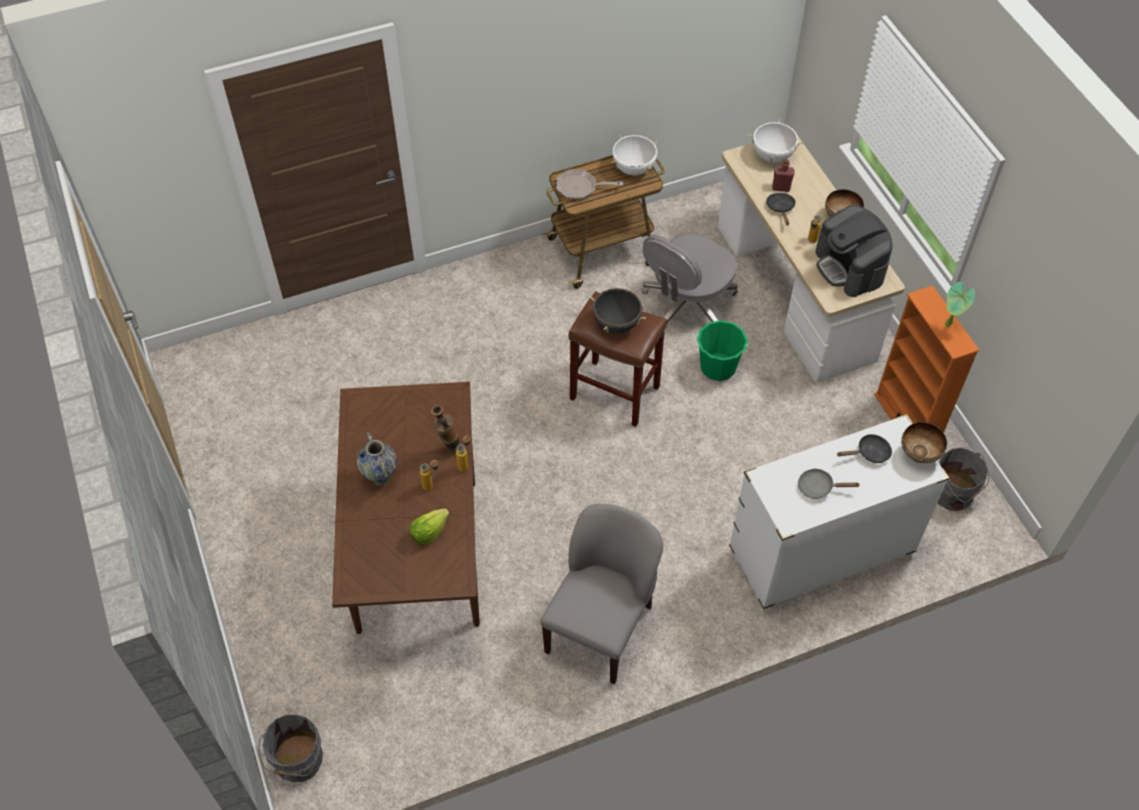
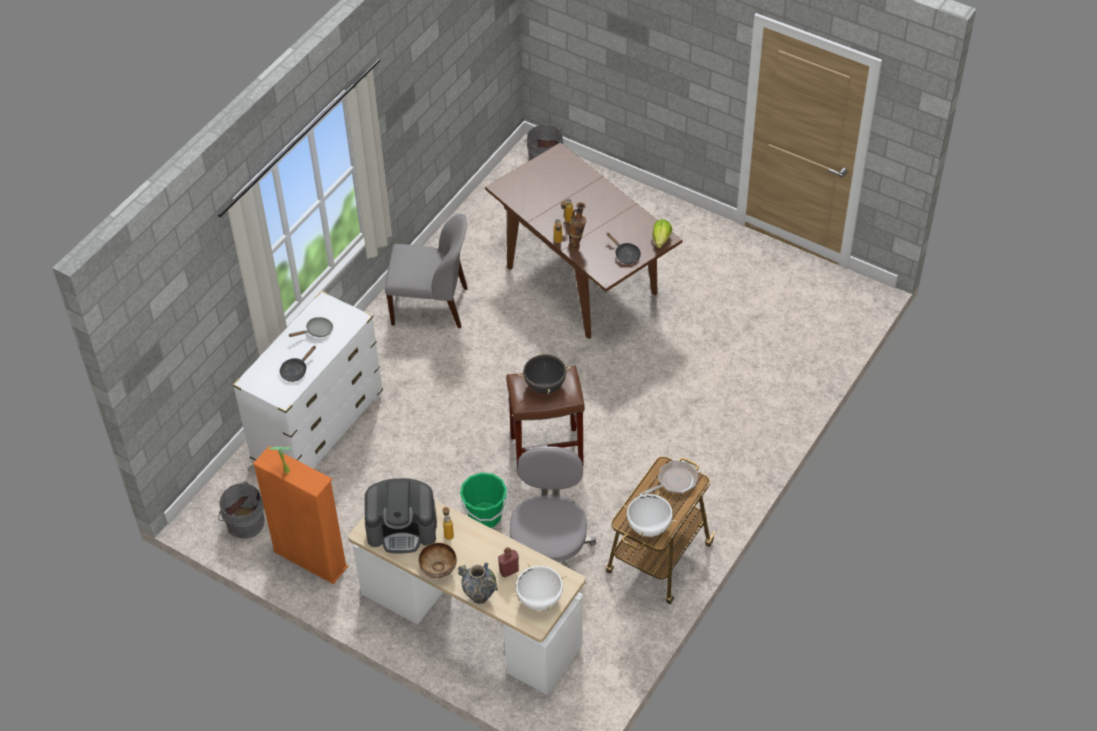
camera: 145 degrees right, 5 degrees down
(380, 476) = (602, 209): vase -> vase (479, 596)
(429, 532) = (543, 199): lettuce -> lettuce (661, 239)
(600, 627) = (431, 306): grey chair -> grey chair turned 75 degrees counterclockwise
(780, 208) = (495, 550): black frying pan -> black frying pan (625, 255)
(850, 267) = (402, 528): coffee machine -> coffee machine turned 150 degrees clockwise
(919, 454) = (261, 388): bowl -> none

